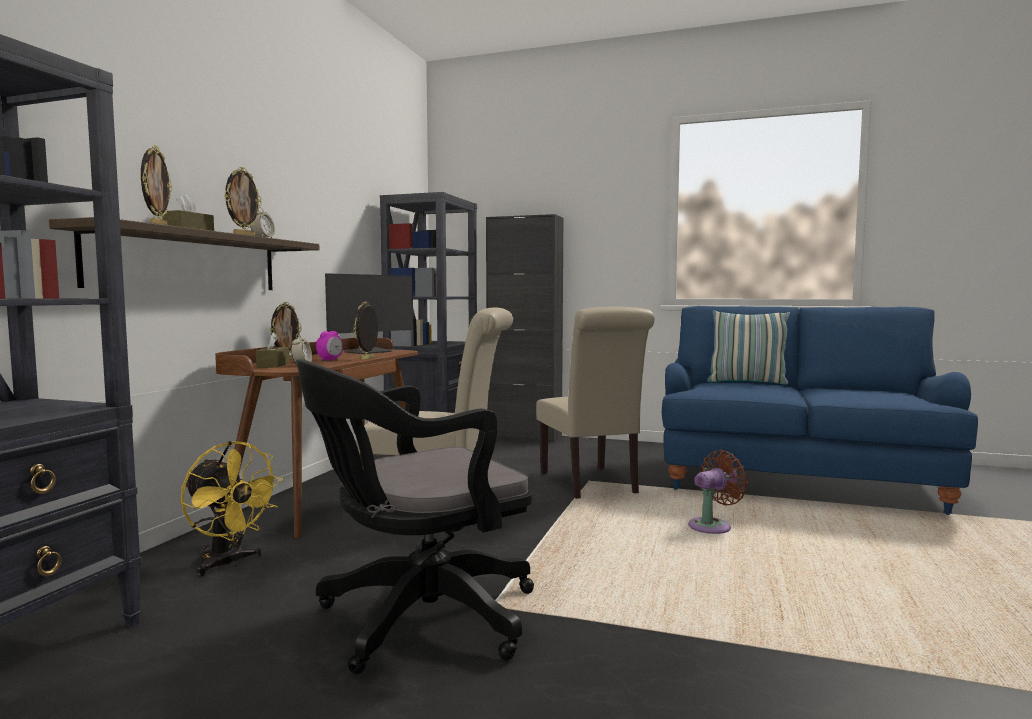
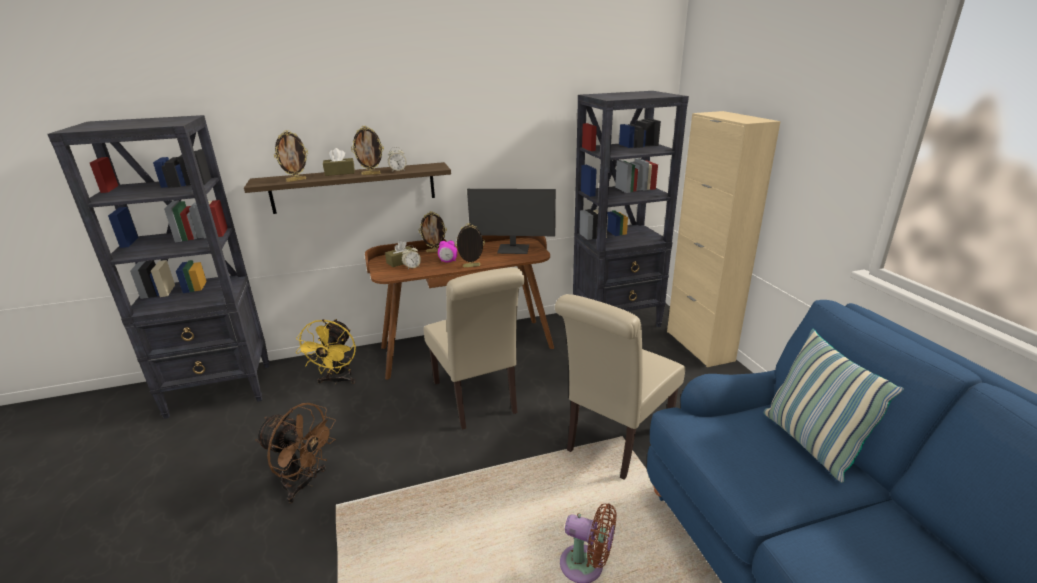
camera: 55 degrees right, 20 degrees up
(418, 619) = (304, 484): black office chair -> brown fan
(524, 436) = (699, 345): black cabinet -> beige cabinet

